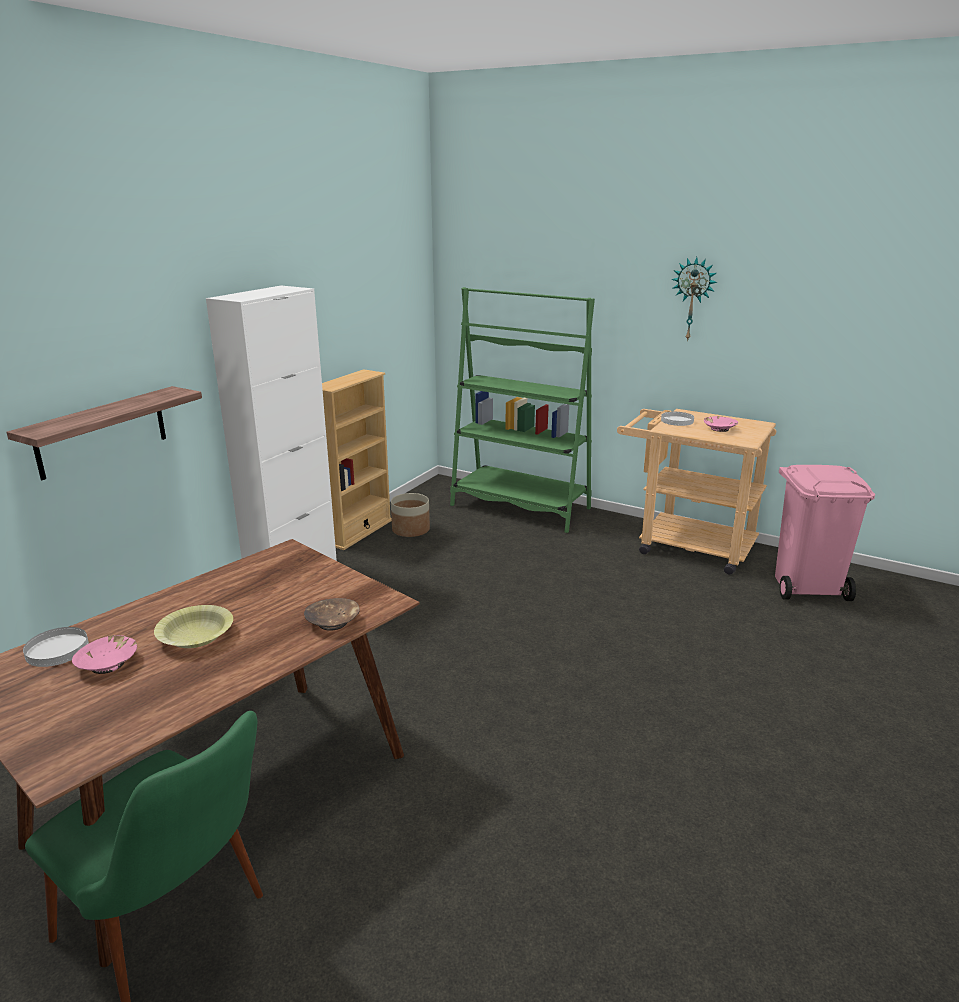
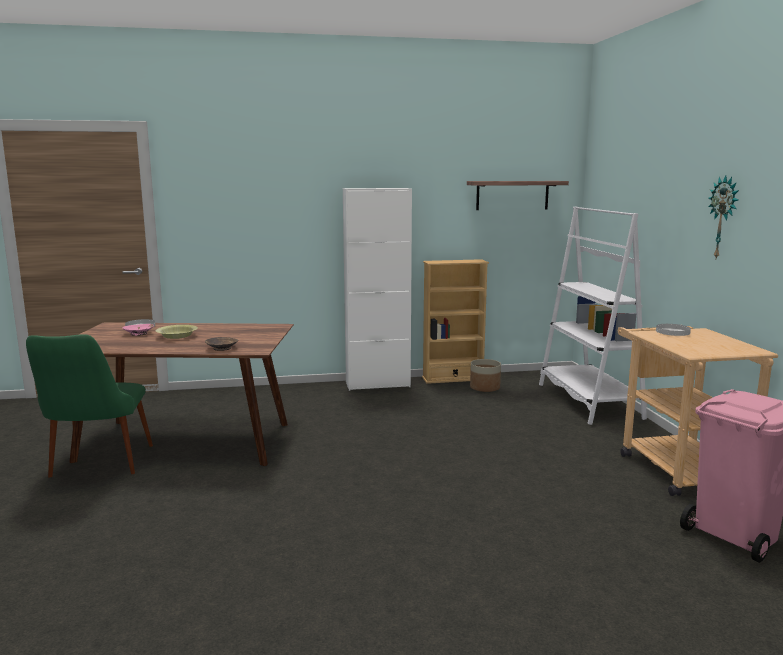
camera: 50 degrees right, 10 degrees down
(102, 432) = (262, 252): shelf -> shelf (512, 195)
(520, 507) = (588, 401): green bookcase -> white bookcase
(720, 429) = (697, 343): pink bowl -> none

